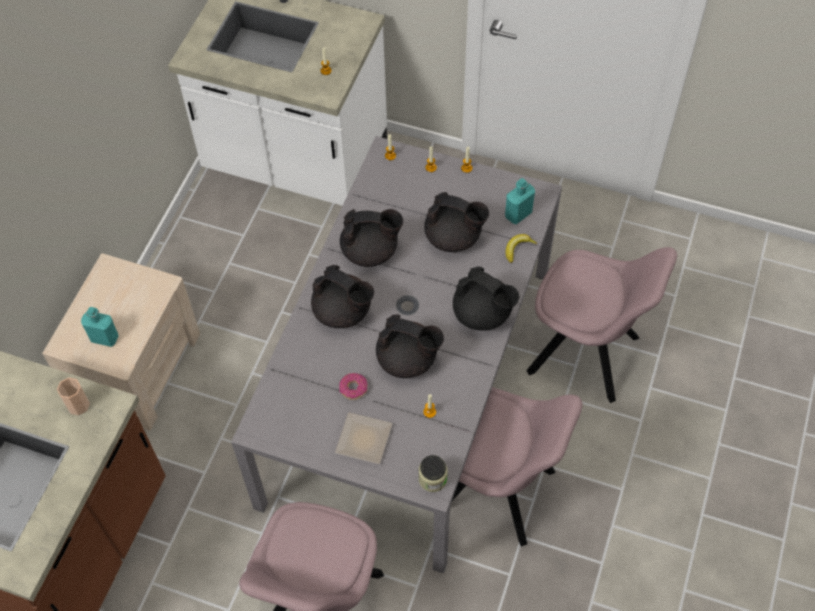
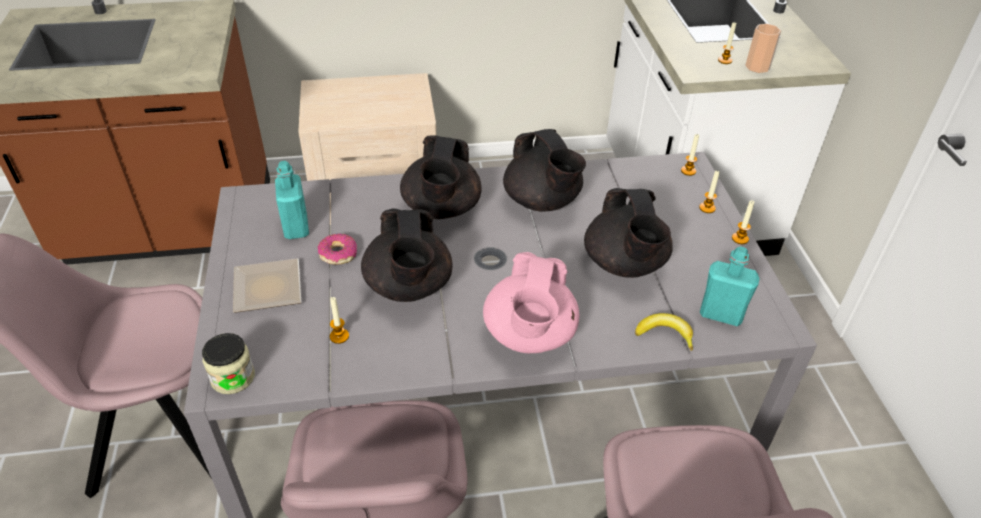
camera: 60 degrees right, 15 degrees down
(78, 405) = (190, 53): cup -> cup (757, 67)
(104, 338) = (337, 105): turquoise bottle -> turquoise bottle (296, 228)
(483, 314) = (529, 335): black teapot -> pink teapot

